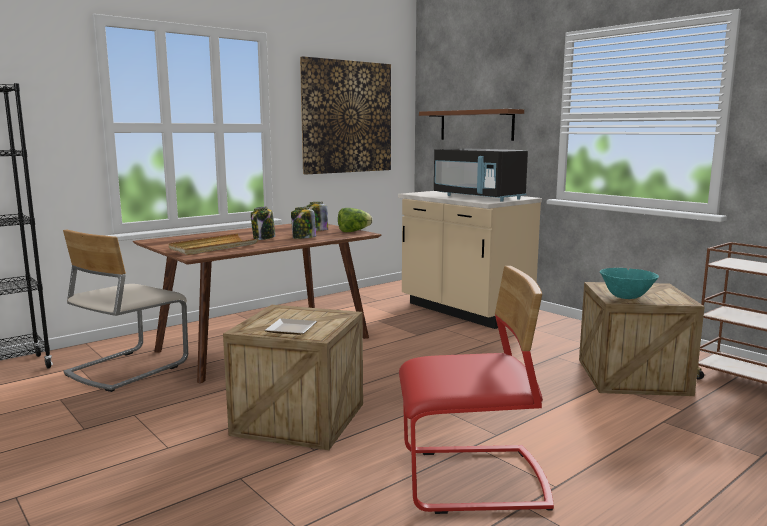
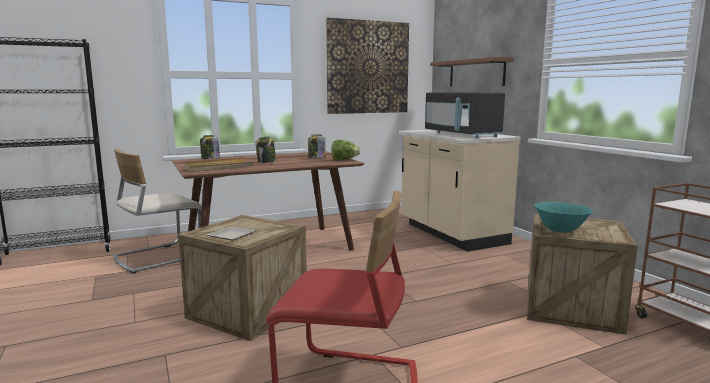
camera: 15 degrees right, 0 degrees up
(303, 238) = (297, 163): jar -> jar (210, 159)

